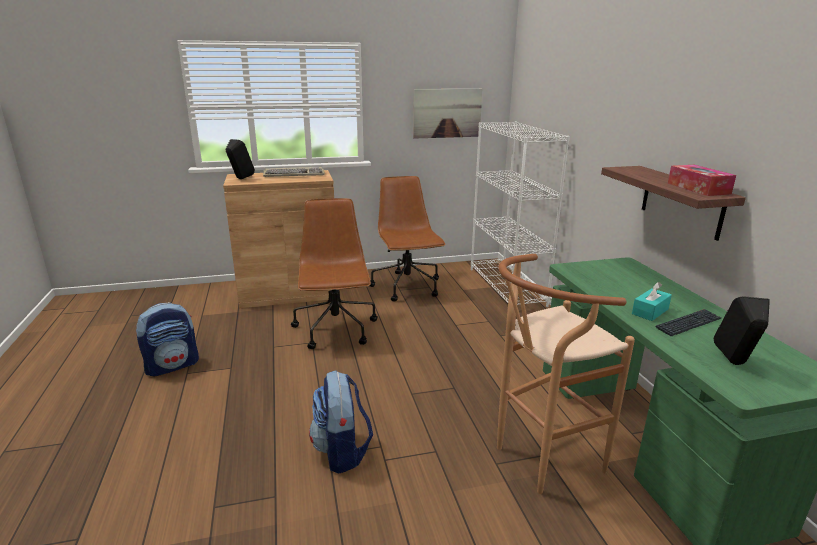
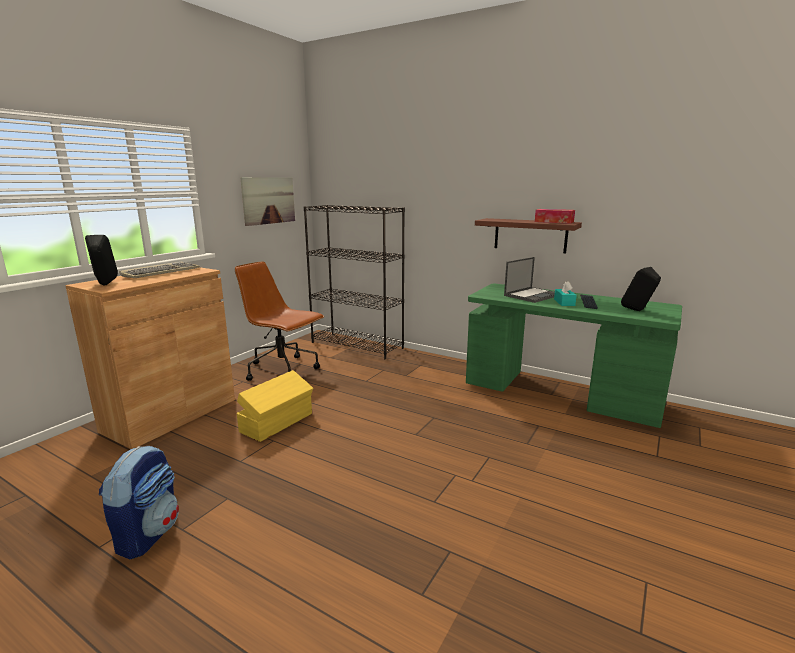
camera: 45 degrees left, 5 degrees down
(336, 330) = (278, 422): brown office chair -> yellow storage box
(342, 451) = (438, 494): backpack -> none
(507, 287) = (357, 345): white bookcase -> black bookcase
(539, 460) = (541, 429): brown stool -> none
(635, 288) = (532, 295): none -> laptop

